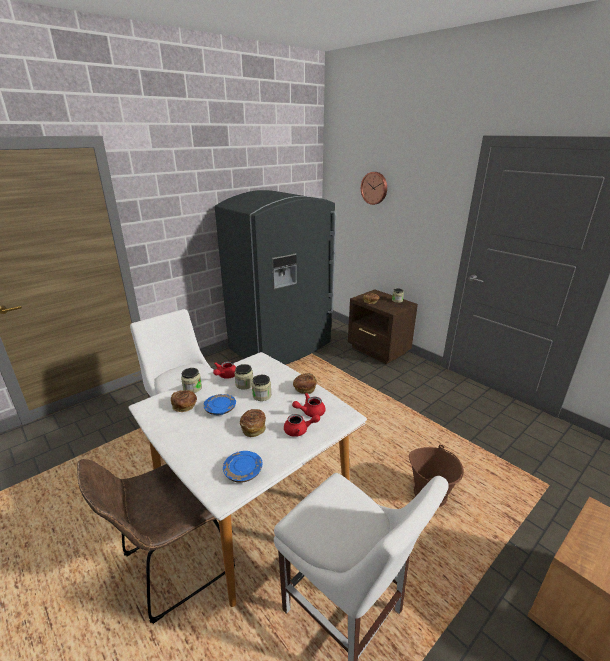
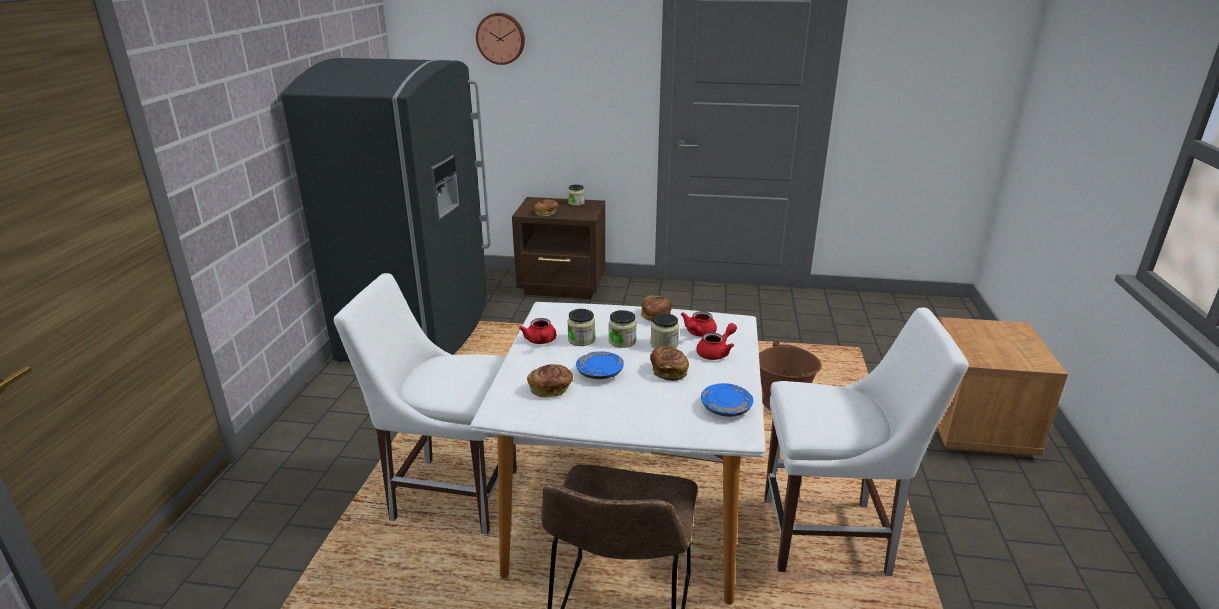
camera: 40 degrees left, 0 degrees up
(192, 388) = (523, 370): jar -> jar (664, 344)

